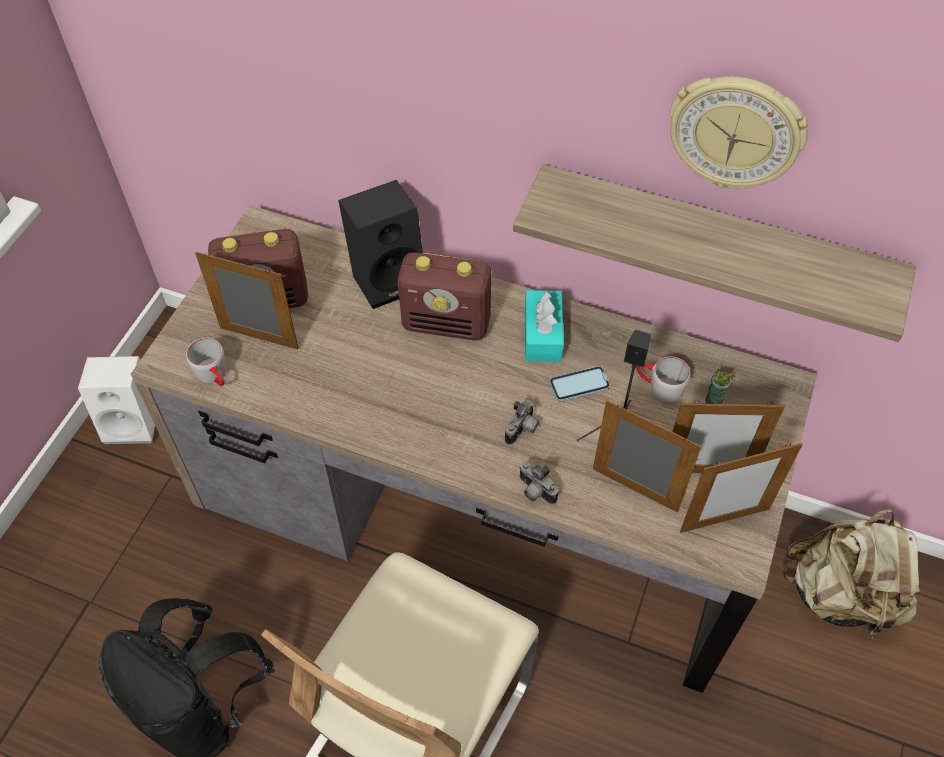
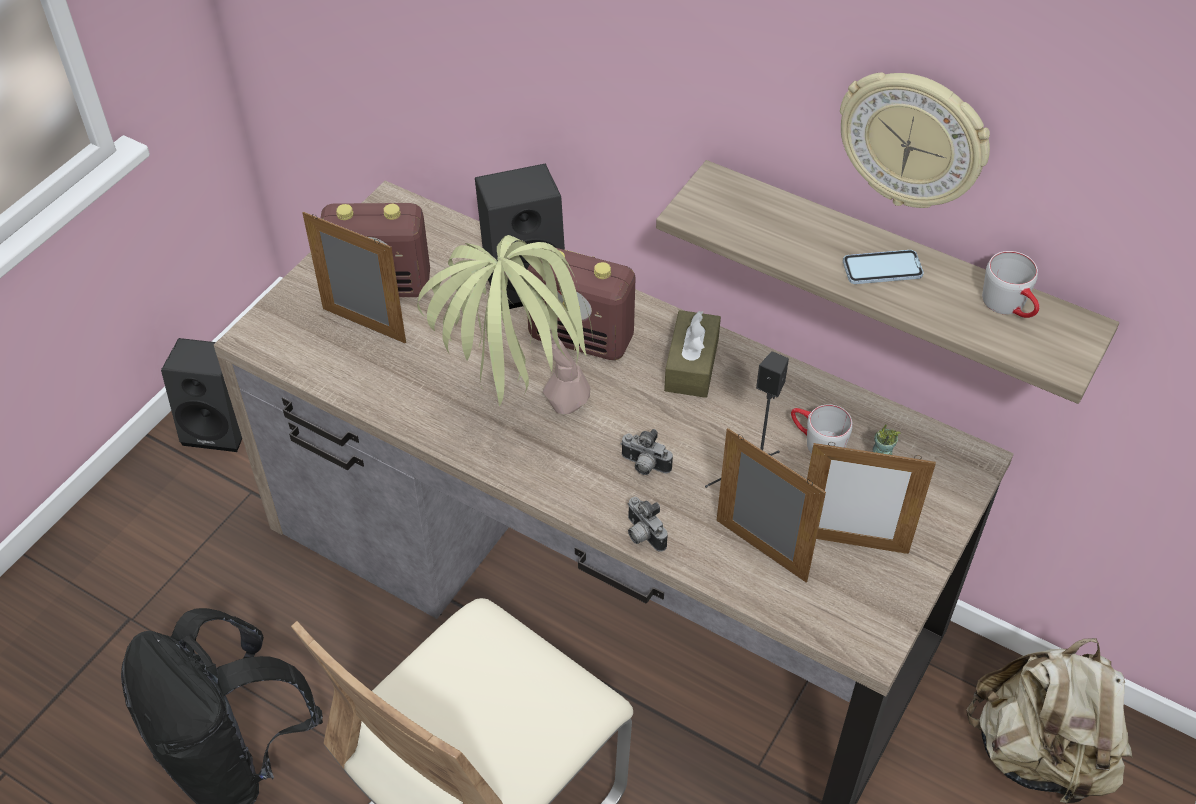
camera: 10 degrees right, 5 degrees down
(134, 422) = (221, 426): white speaker -> black speaker
(215, 376) = (306, 360): grey mug -> grey mug (1010, 306)
(407, 401) = (517, 416): none -> potted plant
(522, 430) = (644, 466): camera -> camera turned 75 degrees clockwise
(542, 334) = (691, 365): turquoise tissue box -> brown tissue box
(579, 385) = (722, 426): phone -> phone (882, 269)
(724, 520) = (860, 599): picture frame -> none

